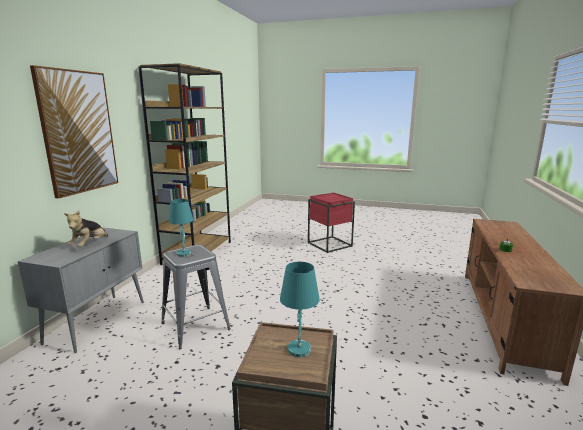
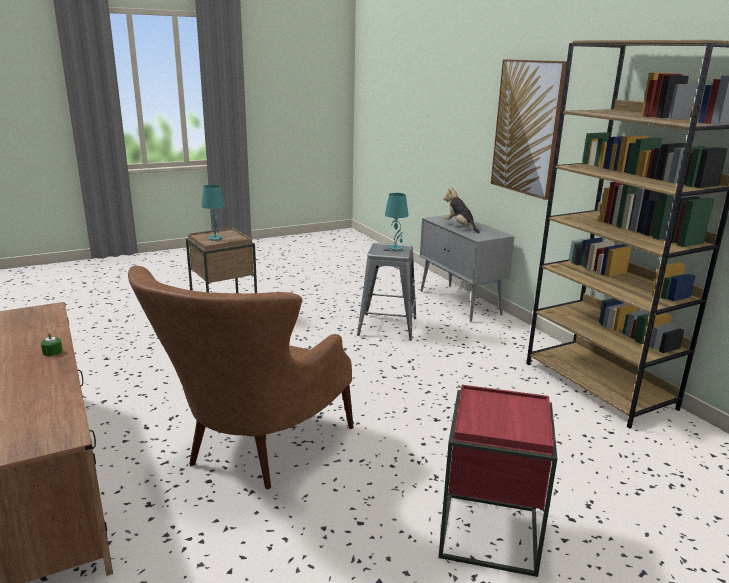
camera: 135 degrees right, 5 degrees up
(388, 289) = (251, 453): none -> brown armchair

